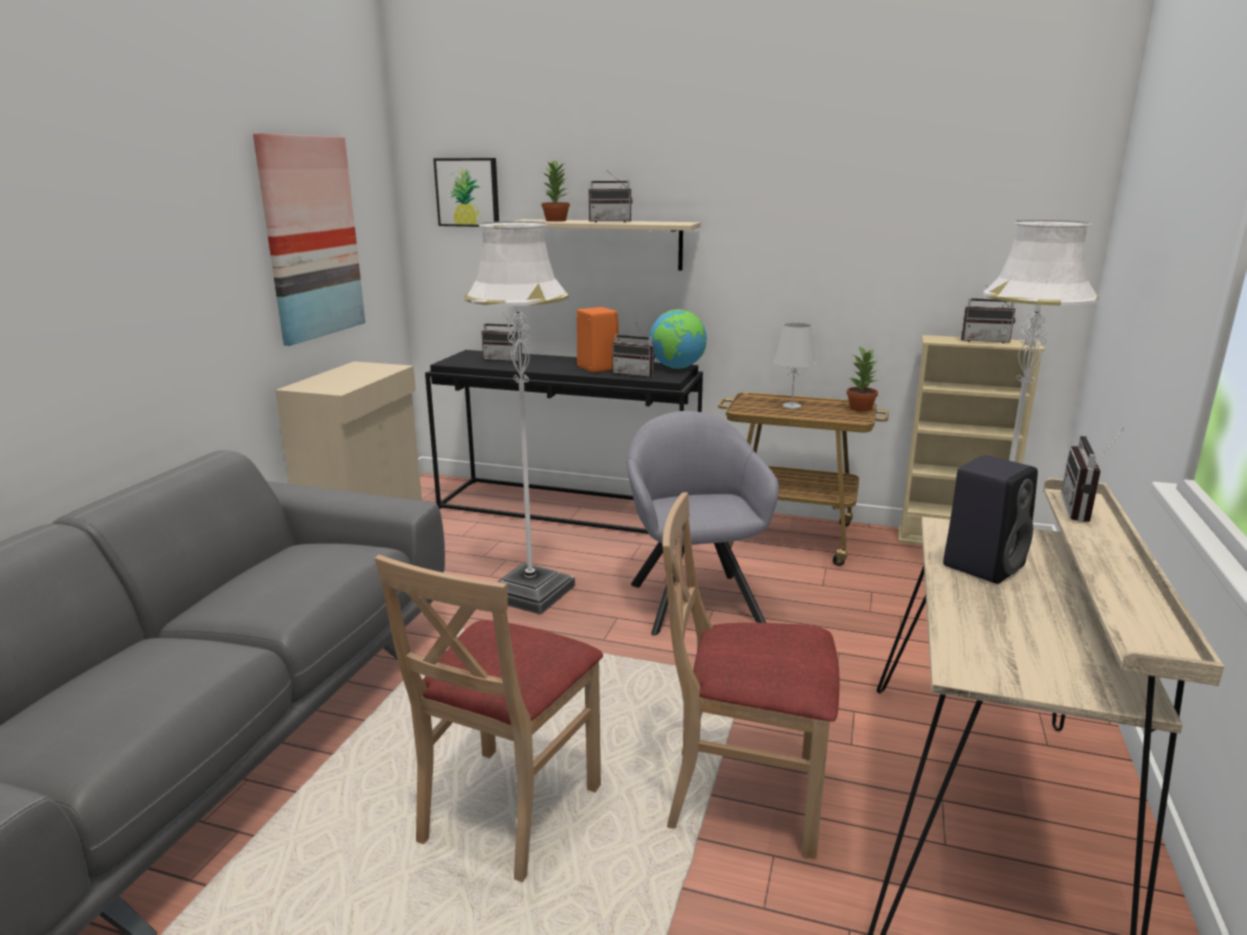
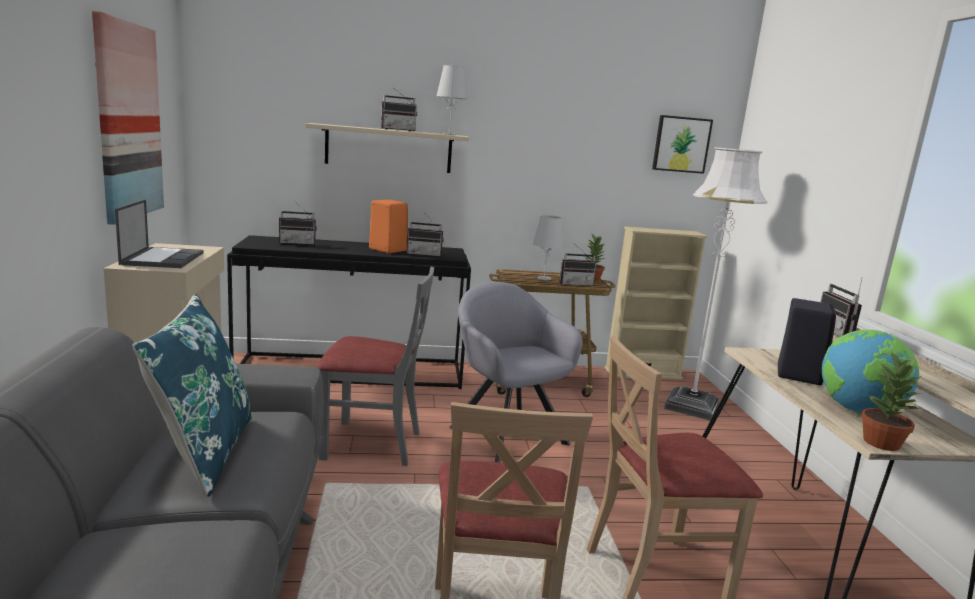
camera: 25 degrees left, 5 degrees down
(272, 580) = (203, 453): none -> blue pillow
(339, 379) = (163, 258): none -> laptop
(468, 192) = (257, 95): picture -> picture (681, 144)
(530, 592) = (372, 444): white floor lamp -> grey chair
(556, 220) = (348, 126): potted plant -> potted plant (881, 442)
(673, 222) = (449, 134): none -> white table lamp
(677, 368) = (450, 250): globe -> globe (859, 411)
(985, 340) = (667, 230): radio -> radio (575, 284)

